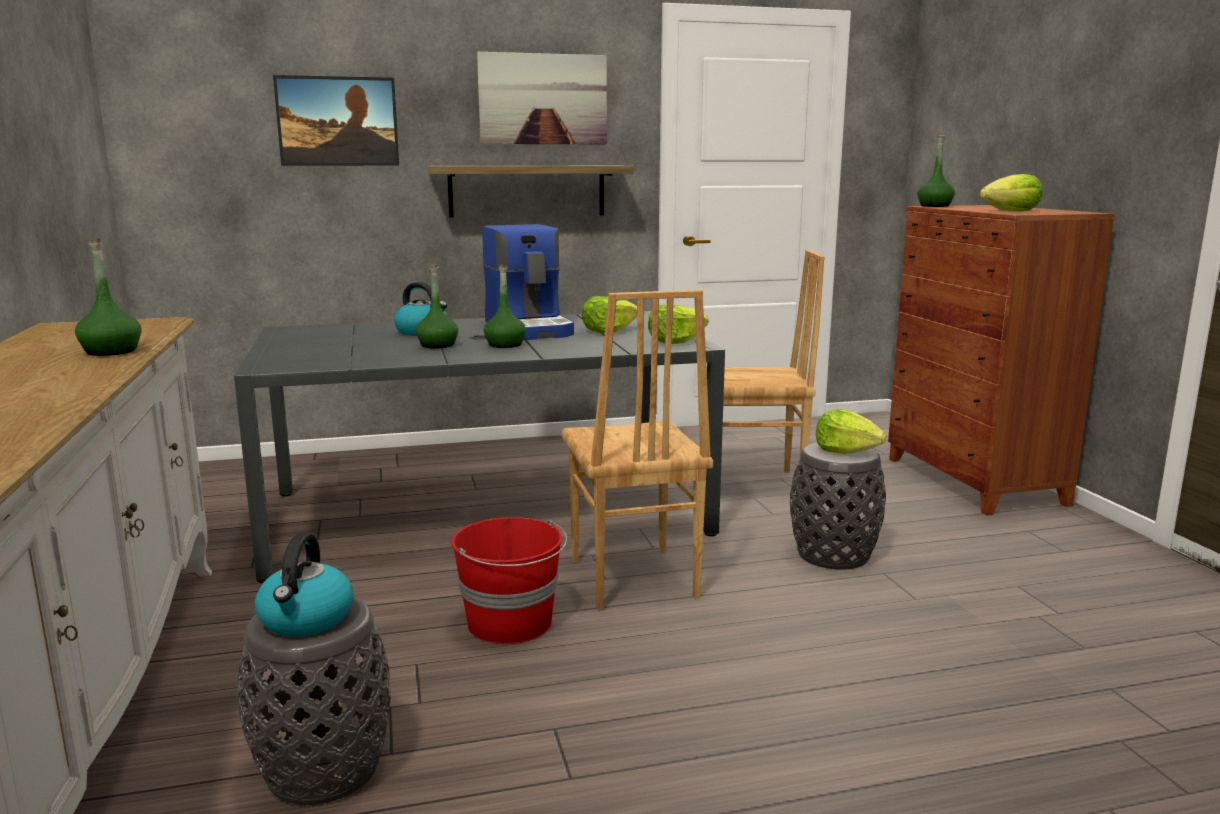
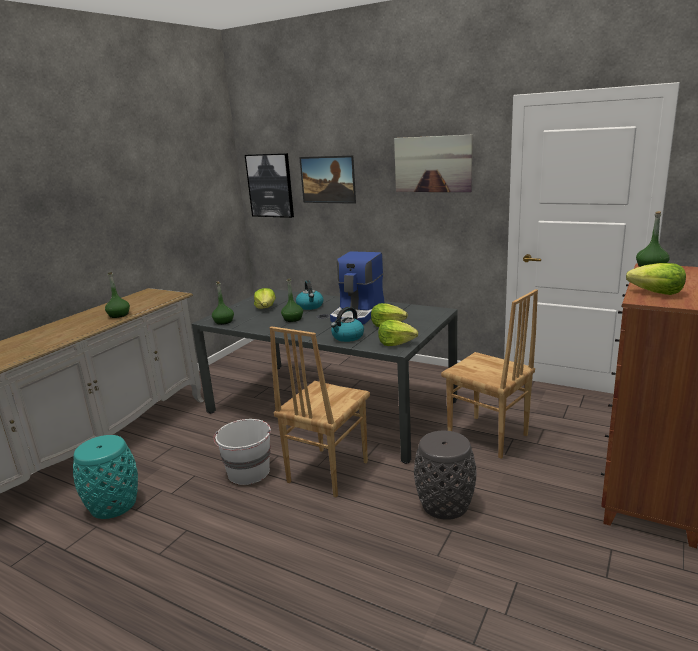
camera: 45 degrees right, 5 degrees up
(194, 131) = (270, 185): none -> picture
(306, 620) = (96, 447): kettle -> kettle (347, 337)
(323, 770) = (113, 505): grey stool -> turquoise stool
(505, 345) = (317, 325): green bottle -> green bottle (224, 321)
(511, 623) = (248, 472): red bucket -> white bucket
(527, 191) = (423, 219): shelf -> none
(846, 451) = (447, 443): lettuce -> lettuce (265, 308)

